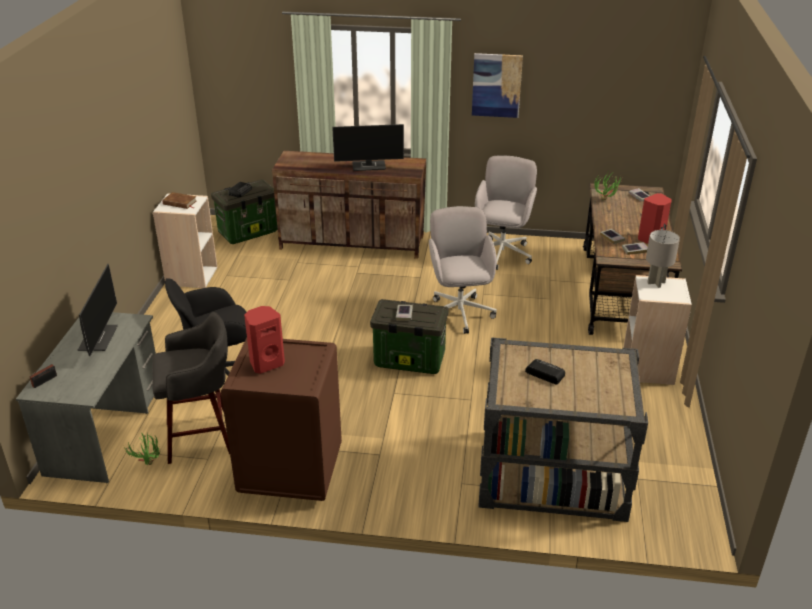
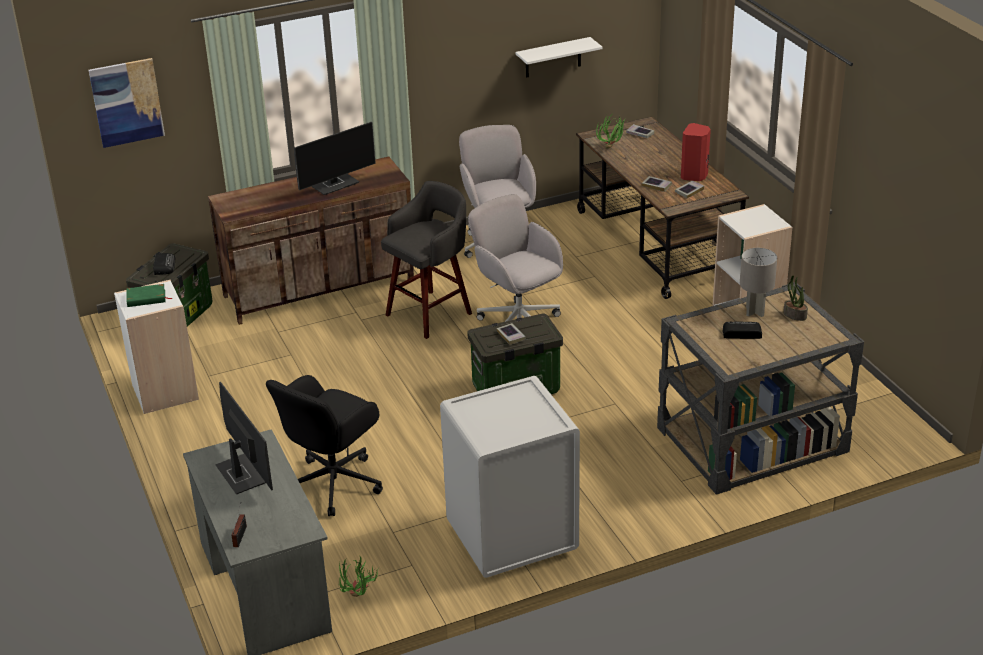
camera: 30 degrees left, 0 degrees up
(180, 203) = (146, 298): brown book -> green book
(202, 437) = (382, 548): grey stool -> grey stool (431, 313)
(266, 363) = (492, 419): red speaker -> none
(289, 473) = (511, 542): brown dresser -> grey dresser
(496, 85) = (453, 47): picture -> picture (127, 102)
(584, 115) = (553, 57): none -> white shelf
(607, 376) = (794, 315): none -> potted plant
(656, 283) = (743, 217): grey table lamp -> grey table lamp (755, 312)

